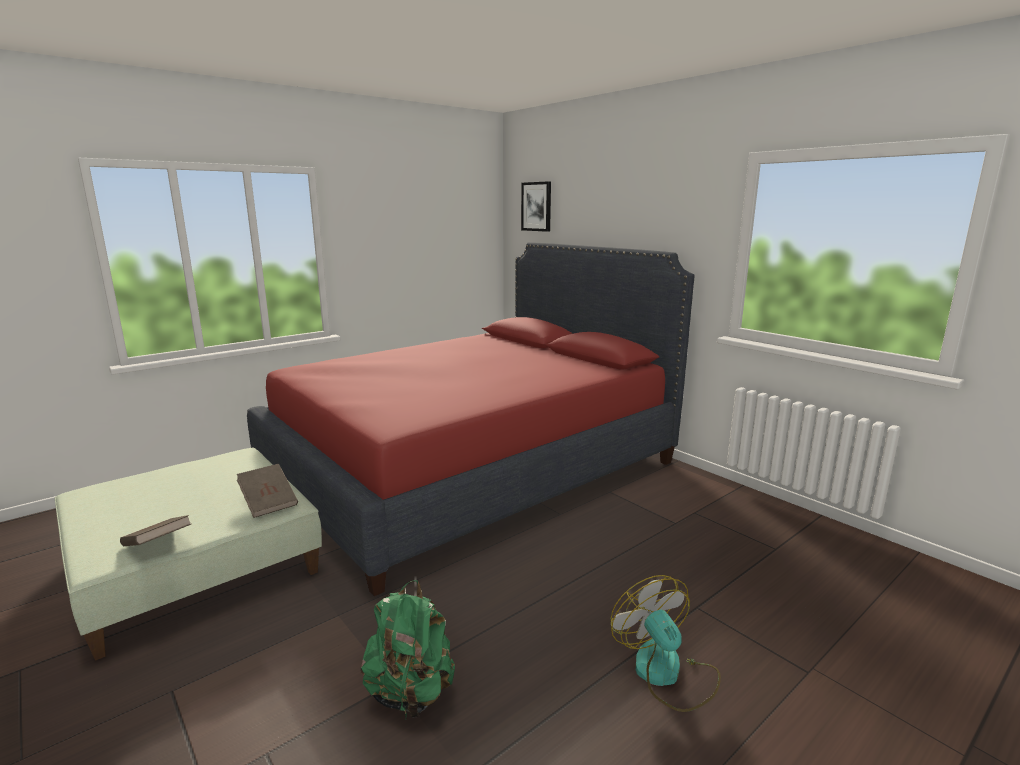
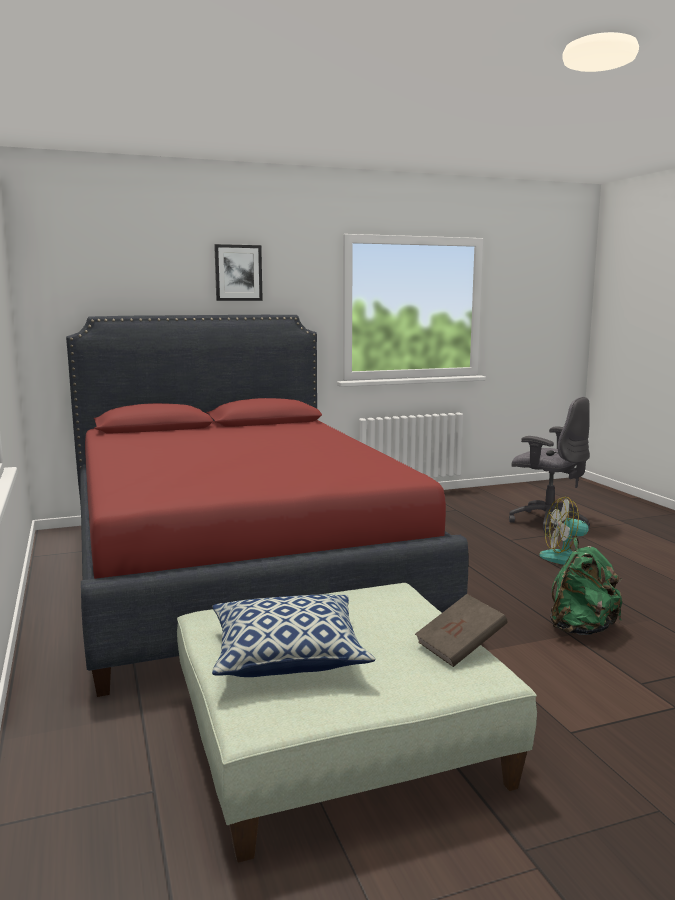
camera: 70 degrees left, 5 degrees down
(170, 486) = (288, 656): none -> pillow
(269, 502) = (384, 597): brown book -> none
(536, 206) = (85, 272): picture -> picture (238, 273)
(830, 640) = (547, 521): none -> grey office chair

